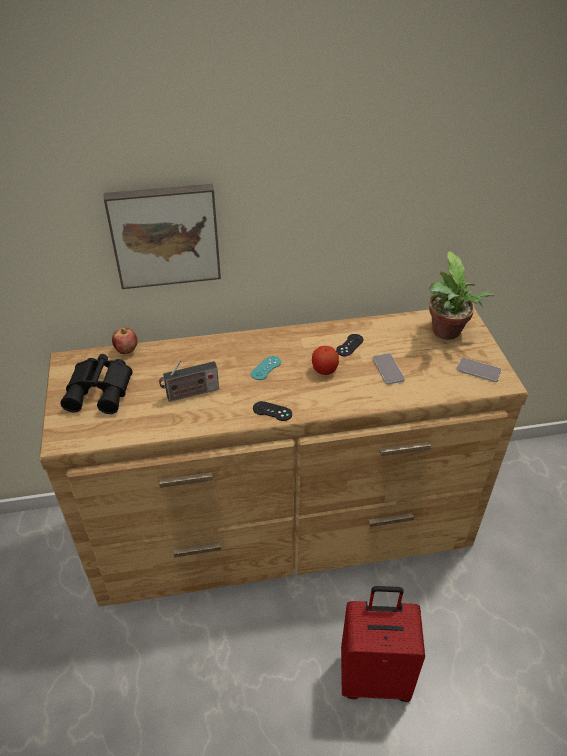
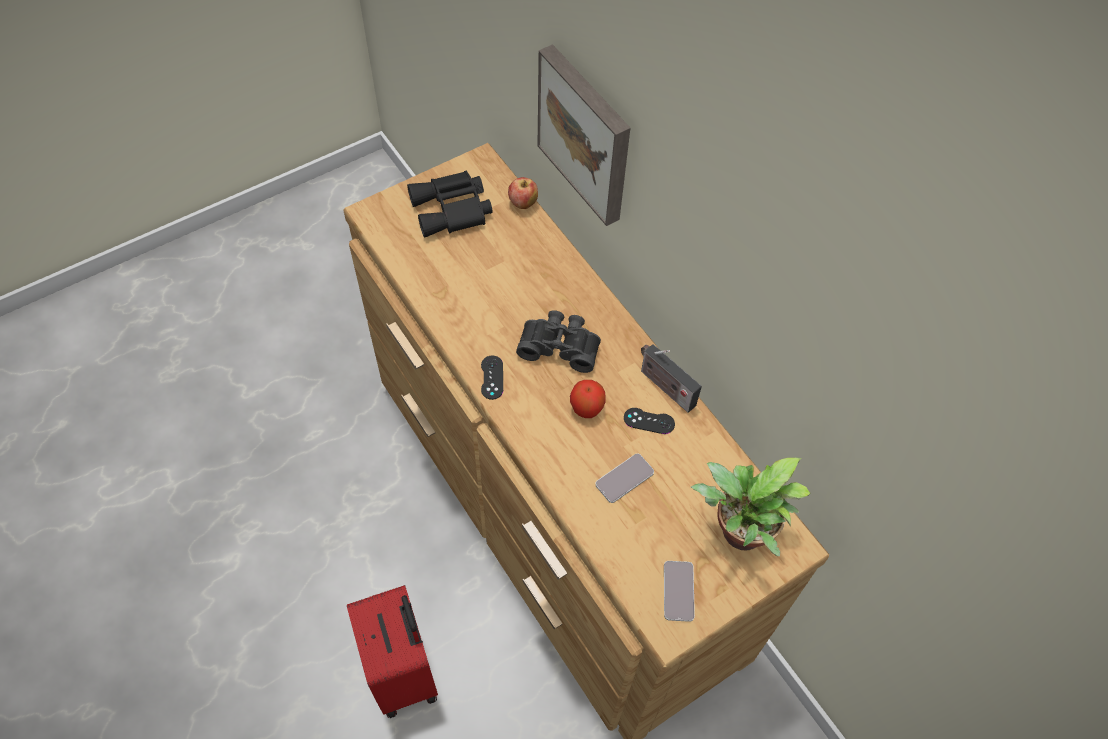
camera: 65 degrees right, 15 degrees up
(190, 393) = (483, 290): radio -> radio (664, 386)
(266, 368) = (560, 345): turquoise game controller -> black binoculars

